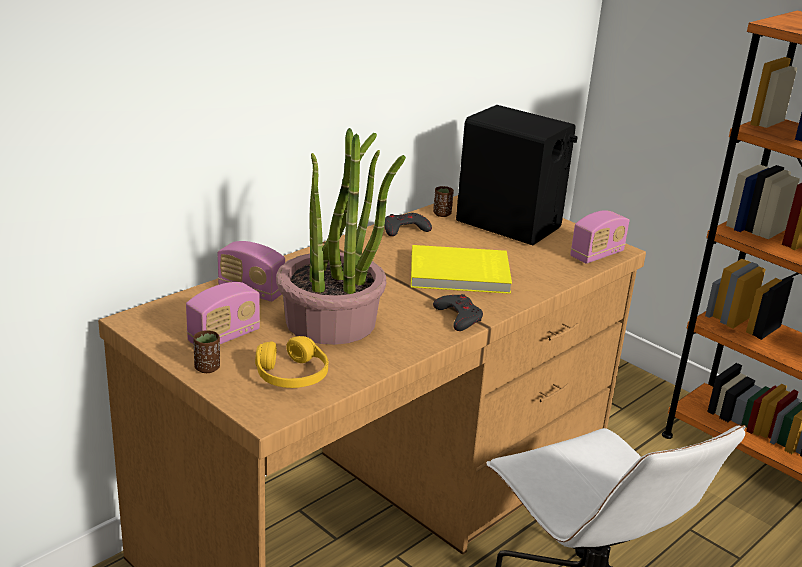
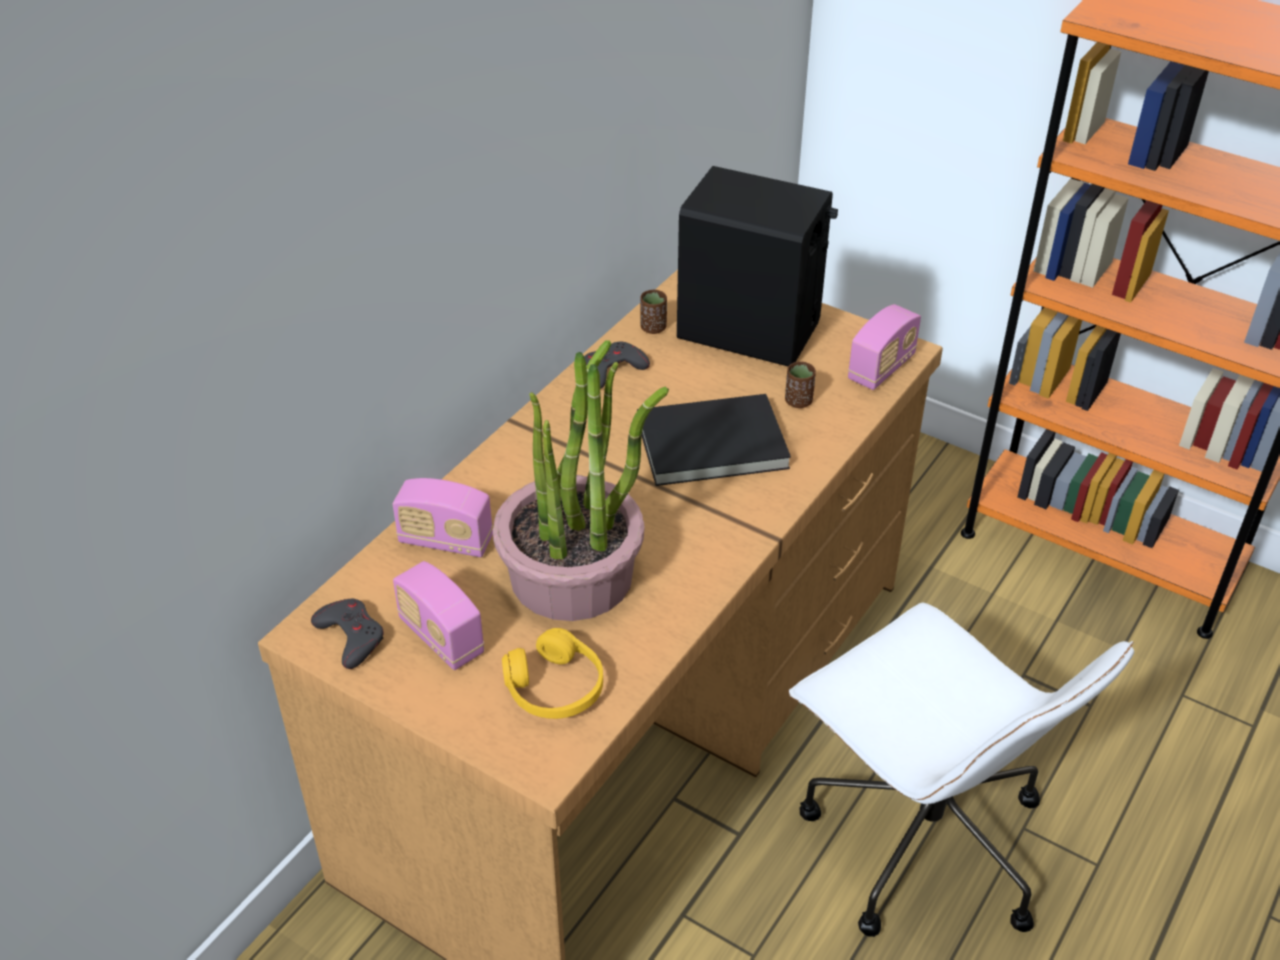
camera: 10 degrees left, 15 degrees up
(207, 368) = (440, 700): brown cup -> brown cup (798, 401)
(224, 337) = (441, 637): radio -> radio turned 105 degrees clockwise
(458, 317) = (735, 529): grey game controller -> grey game controller (351, 636)
(459, 274) = (712, 446): yellow book -> black book

